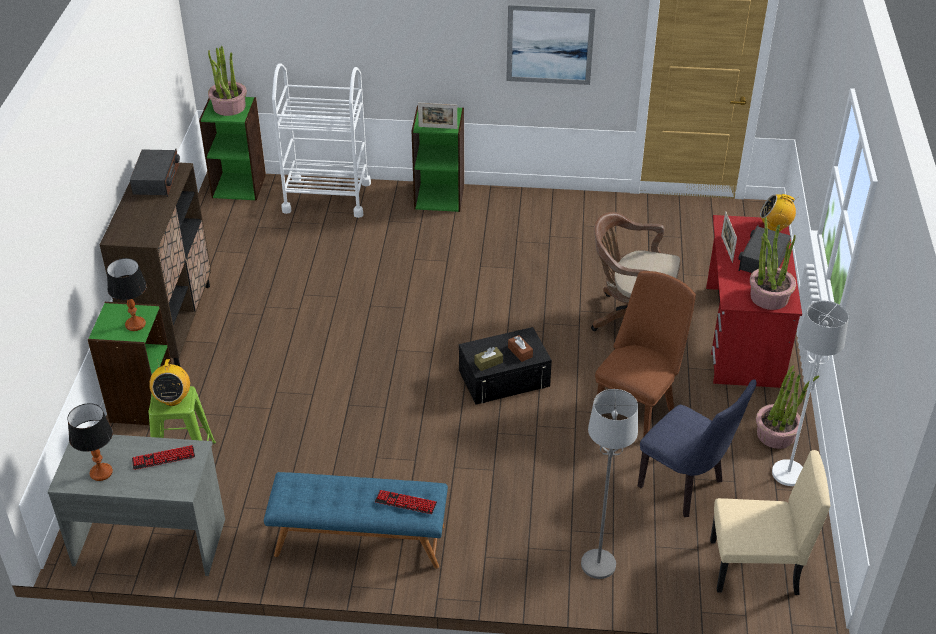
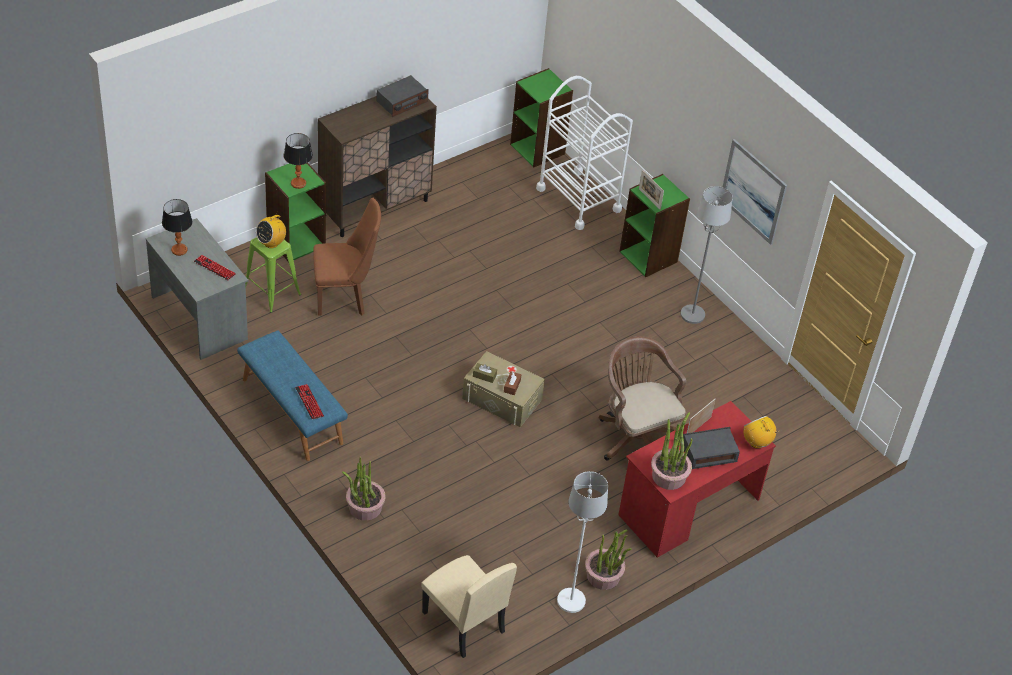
camera: 45 degrees right, 5 degrees up
(229, 107) = (546, 85): potted plant -> potted plant (364, 507)
(504, 378) = (502, 399): black storage box -> beige storage box
(598, 564) = (386, 539): grey floor lamp -> grey floor lamp (692, 315)
(637, 408) = (548, 485): brown chair -> brown chair (345, 297)
(686, 487) = (500, 550): blue chair -> none

